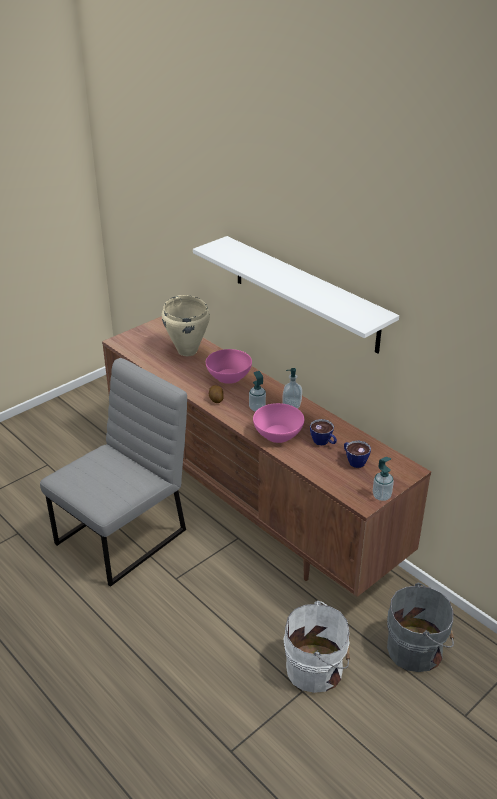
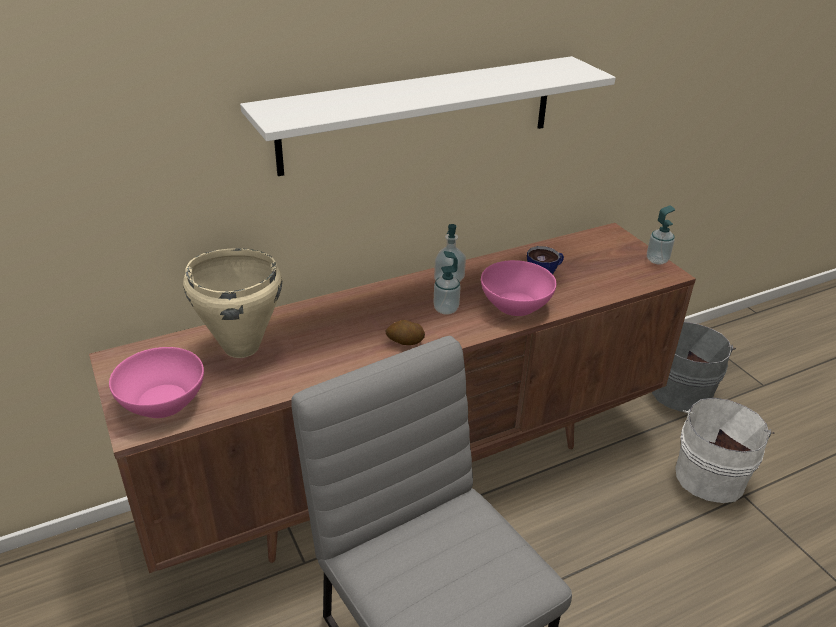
camera: 75 degrees left, 0 degrees up
(228, 376) = (347, 319): pink bowl -> pink bowl (163, 401)
(354, 460) = (587, 262): cup -> none

